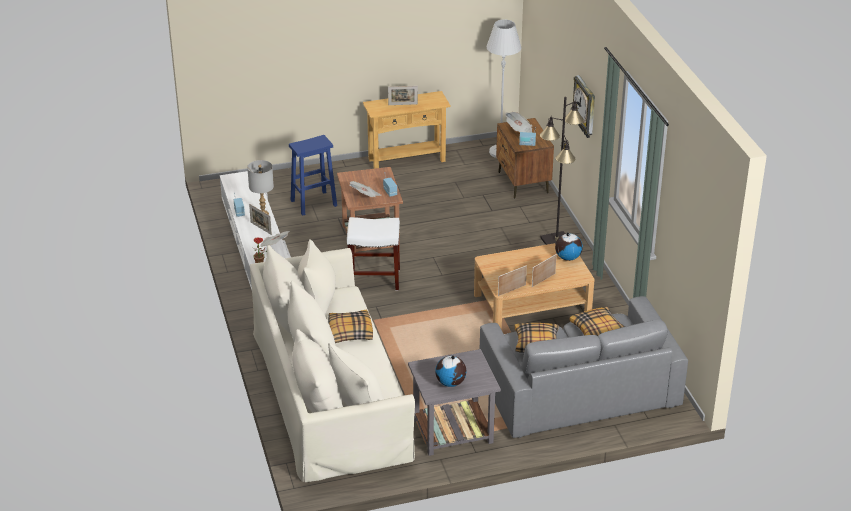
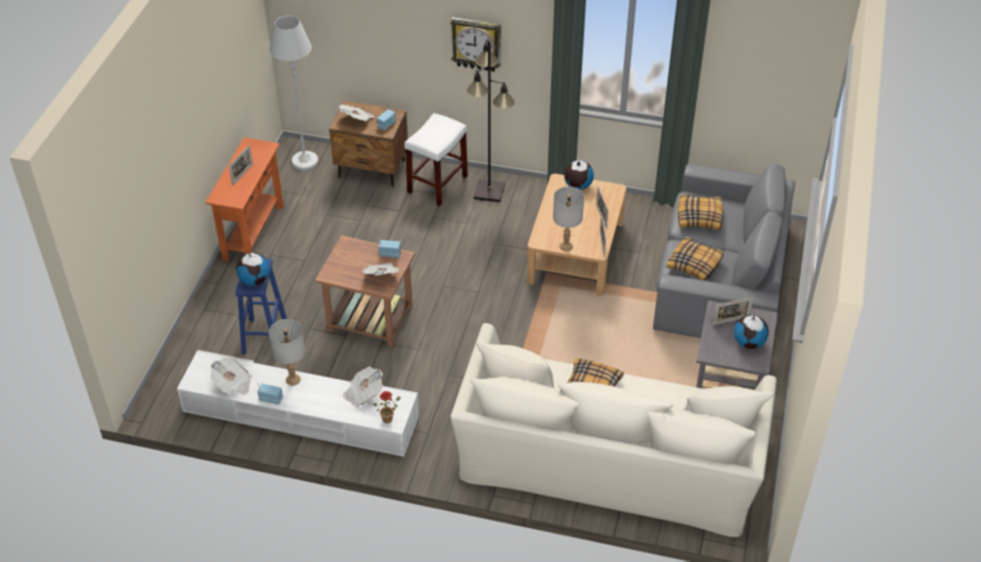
camera: 60 degrees left, 10 degrees up
(240, 193) = (233, 384): none -> newspaper
(261, 228) = (320, 392): picture frame -> picture frame (731, 321)
(306, 146) = (255, 280): none -> globe
(375, 279) = (445, 344): white stool -> white stool (437, 184)
(407, 160) = (253, 232): beige console table -> orange console table
(492, 274) = (566, 246): none -> grey table lamp

